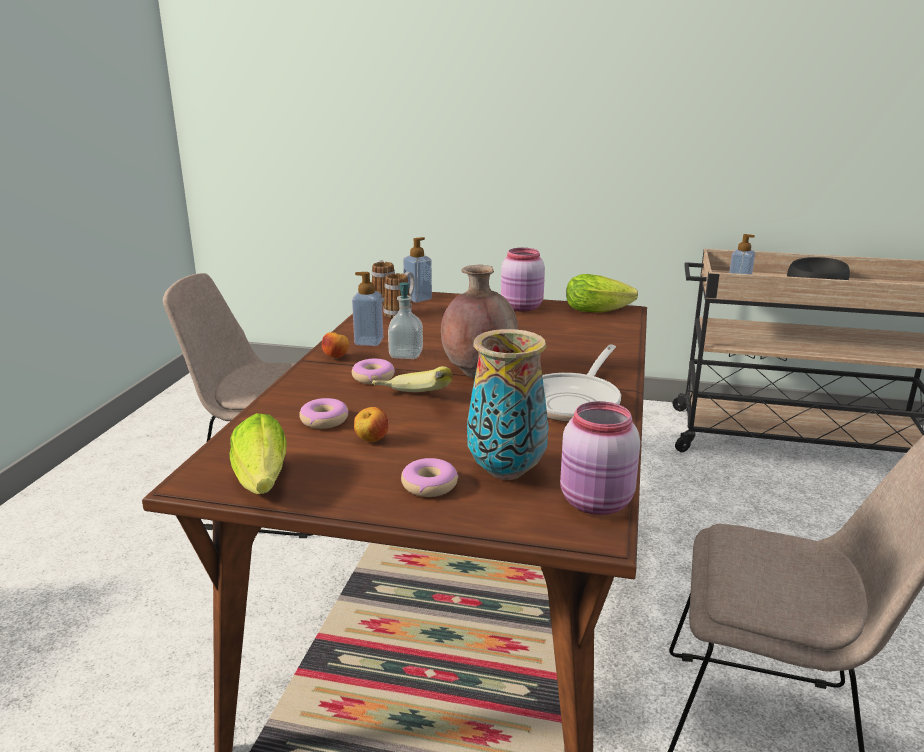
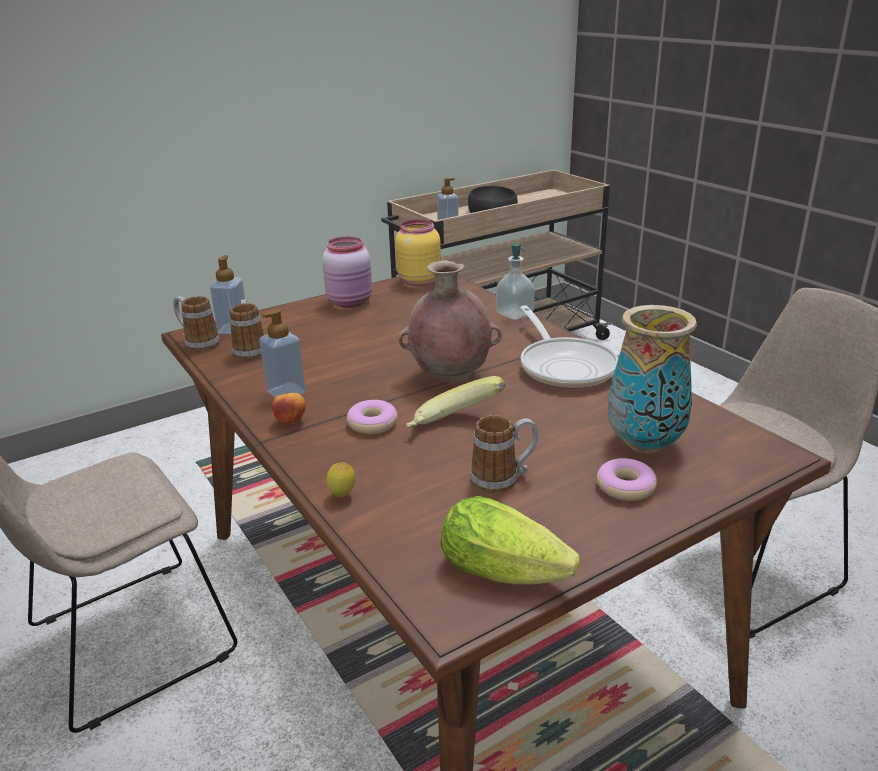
camera: 45 degrees left, 5 degrees up
(277, 403) = (342, 496): none -> lemon
(324, 420) = (424, 485): donut -> none
(371, 440) = (503, 479): apple -> mug
(406, 354) = (351, 388): soap dispenser -> soap dispenser (514, 314)
(596, 503) = (735, 433): pink jar -> none
(601, 310) = (418, 281): lettuce -> yellow jar

